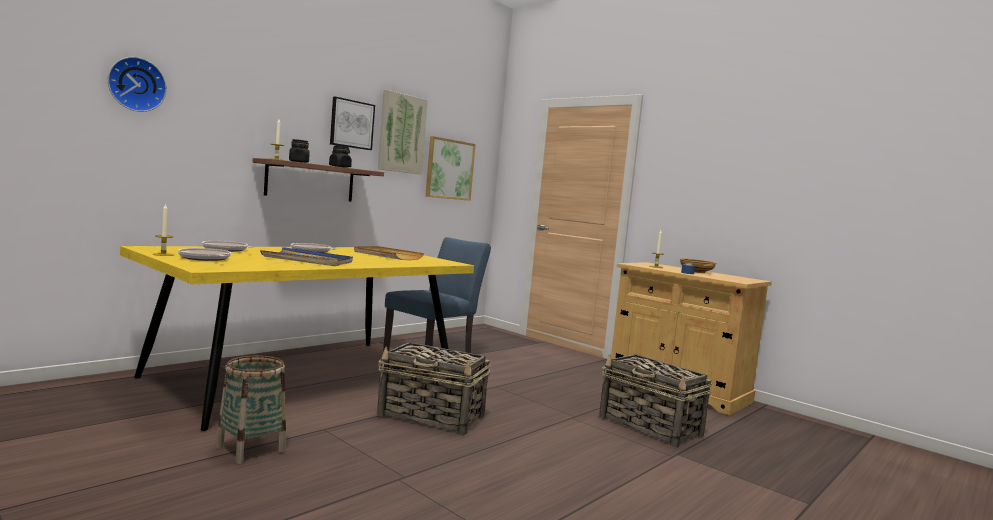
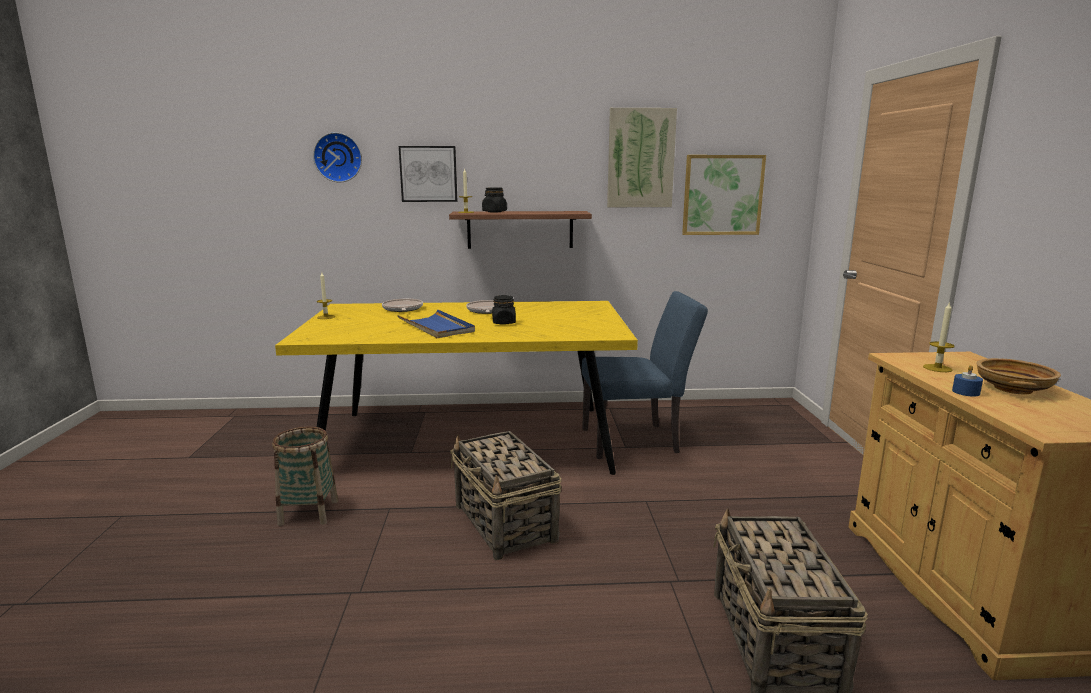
camera: 45 degrees right, 10 degrees up
(205, 259) = (343, 324): frying pan -> none
(340, 167) = (545, 211): black jar -> black jar (504, 322)
(351, 124) = (567, 158): picture -> picture (428, 174)
(387, 255) = (561, 318): beige tray -> none

